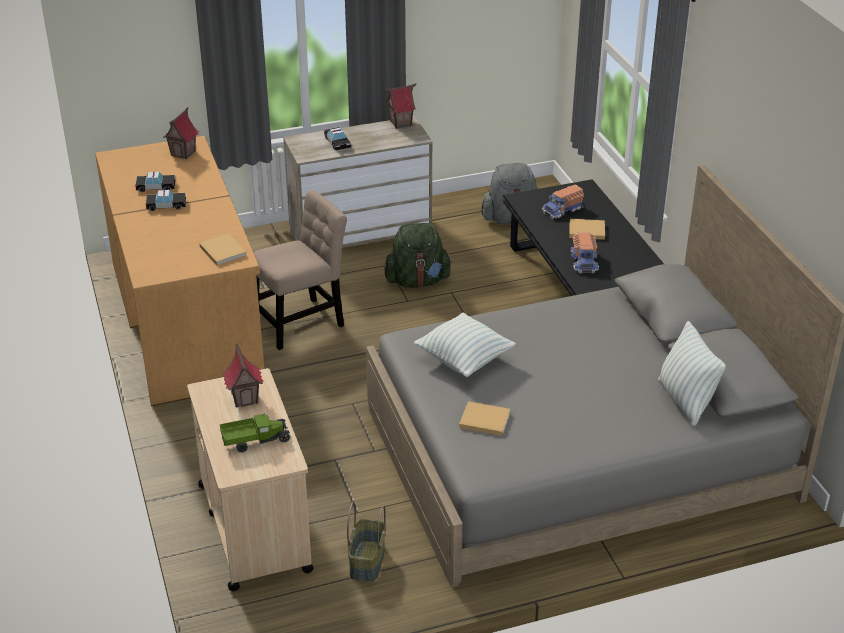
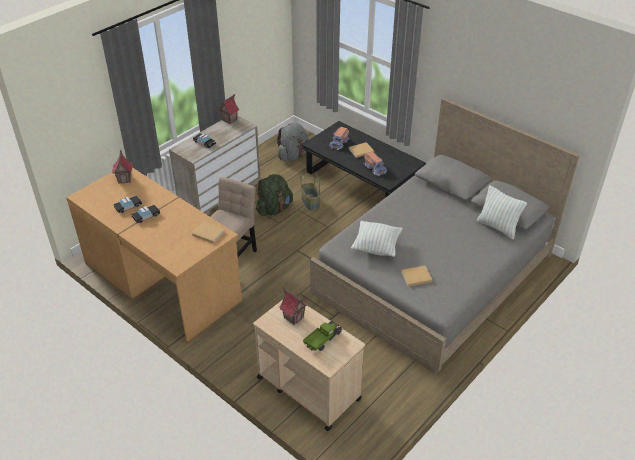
camera: 30 degrees left, 5 degrees up
(368, 562) = (383, 380): basket -> basket (311, 202)

